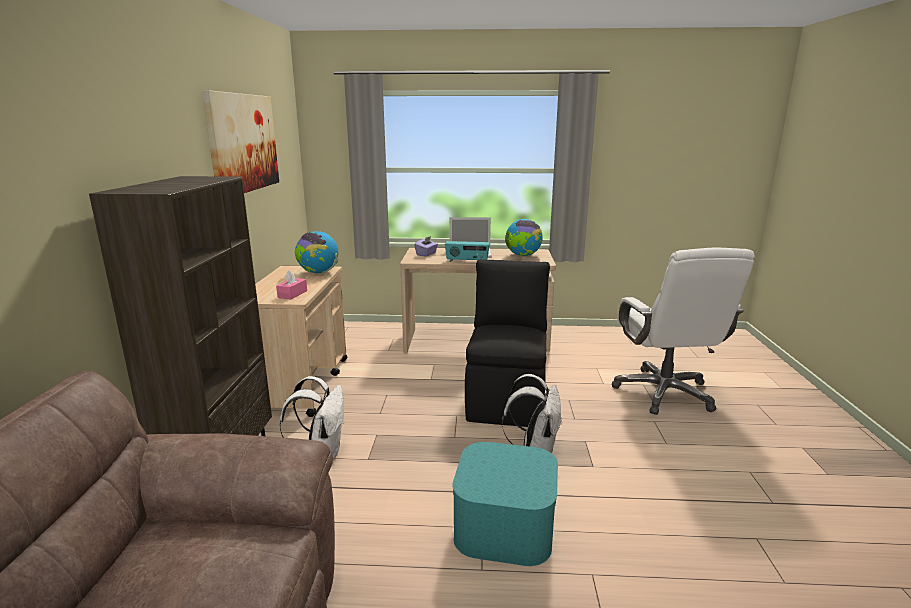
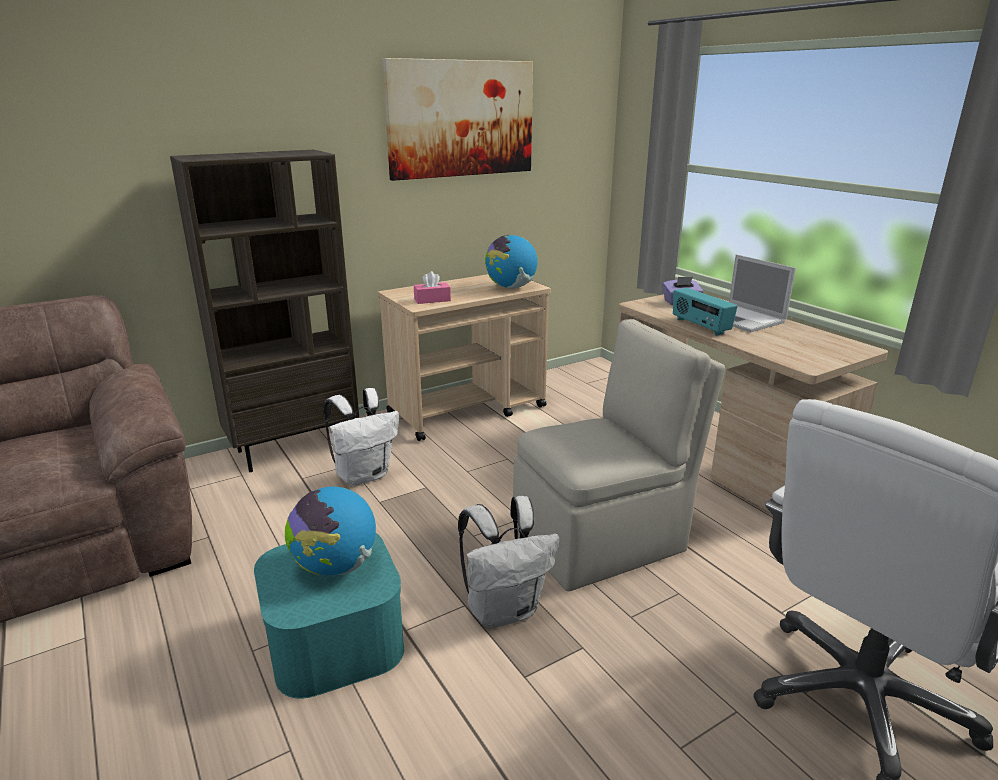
camera: 55 degrees right, 5 degrees up
(506, 400) = (603, 540): black chair -> beige chair
(523, 256) = (807, 346): globe -> globe (335, 566)

